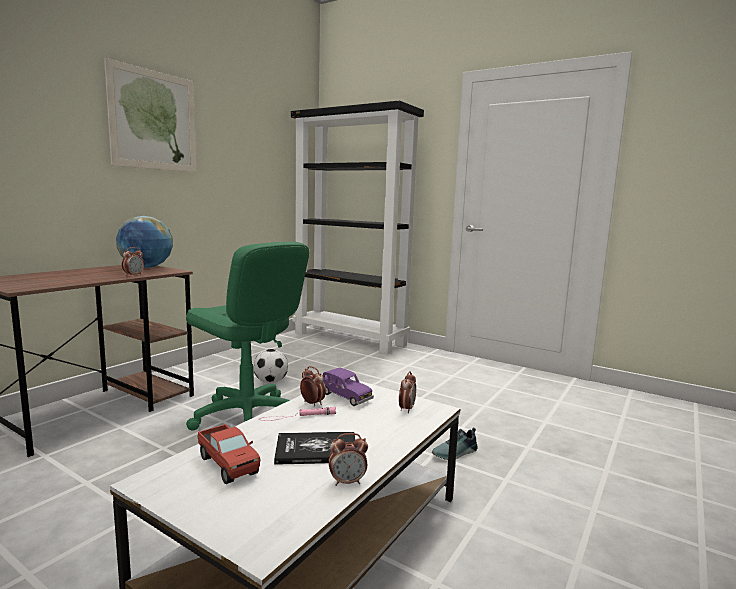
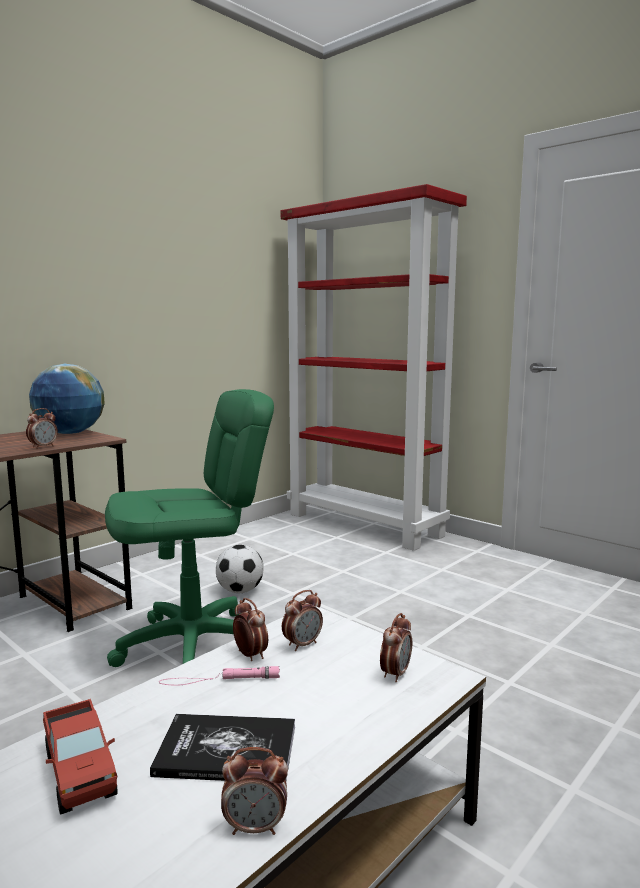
camera: 10 degrees right, 0 degrees up
(154, 120) = (86, 234): picture -> none
(247, 417) = (194, 647): green office chair -> green office chair turned 75 degrees counterclockwise
(344, 397) = (302, 644): purple toy car -> alarm clock
(350, 338) = (365, 525): black bookcase -> red bookcase
(456, 453) = (494, 731): shoe -> none

